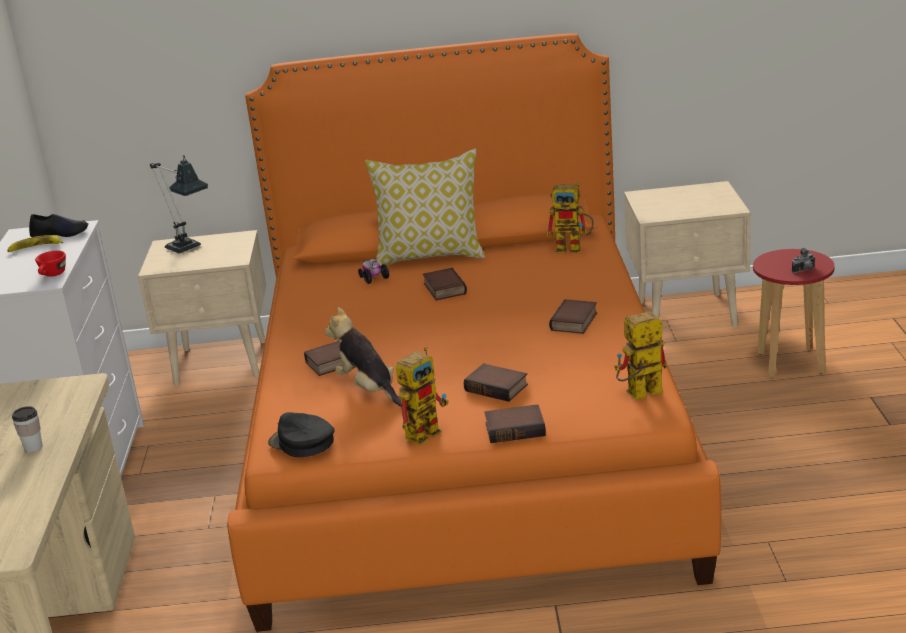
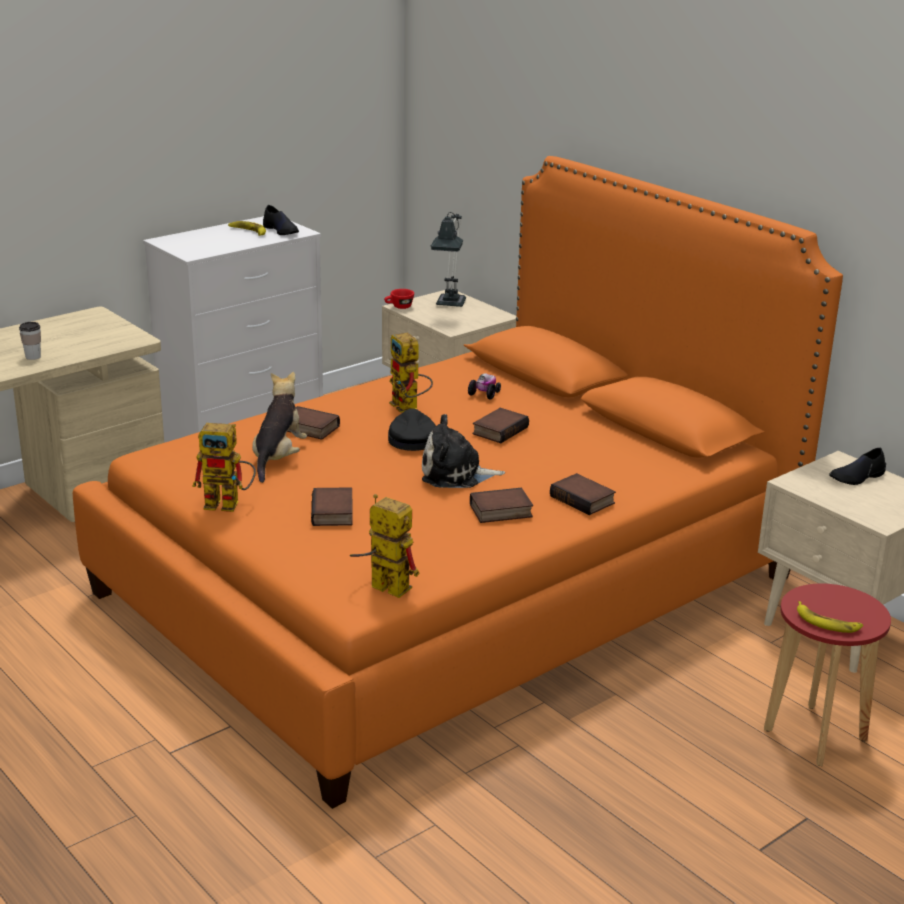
camera: 50 degrees right, 0 degrees up
(52, 275) = (205, 252): red cup -> red cup (399, 307)
(302, 442) = (166, 459): black cap -> black cap (412, 439)
(430, 256) = (561, 404): pillow -> none
(494, 323) = (456, 474): none -> plush toy
(515, 428) = (265, 543): book -> book (584, 499)
(574, 248) = (665, 465): toy robot -> toy robot (409, 408)
(667, 197) = (857, 477): none -> black shoe
(805, 270) = (827, 622): camera -> banana

